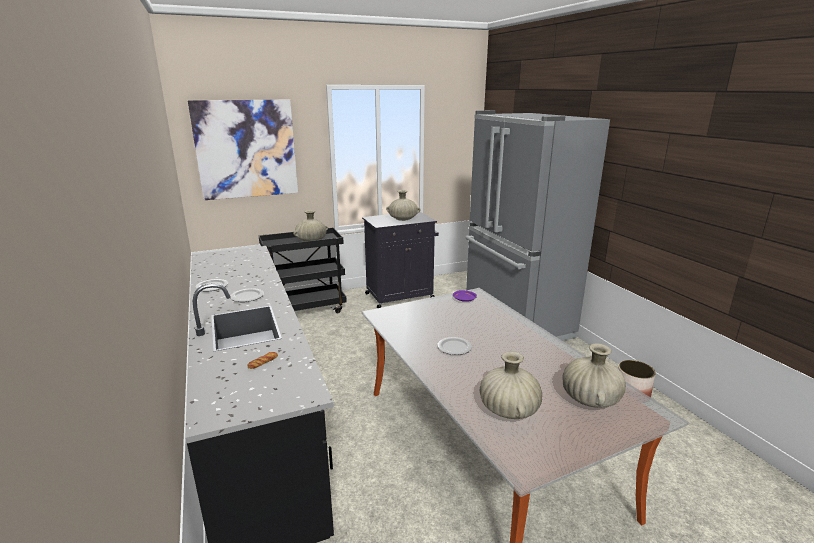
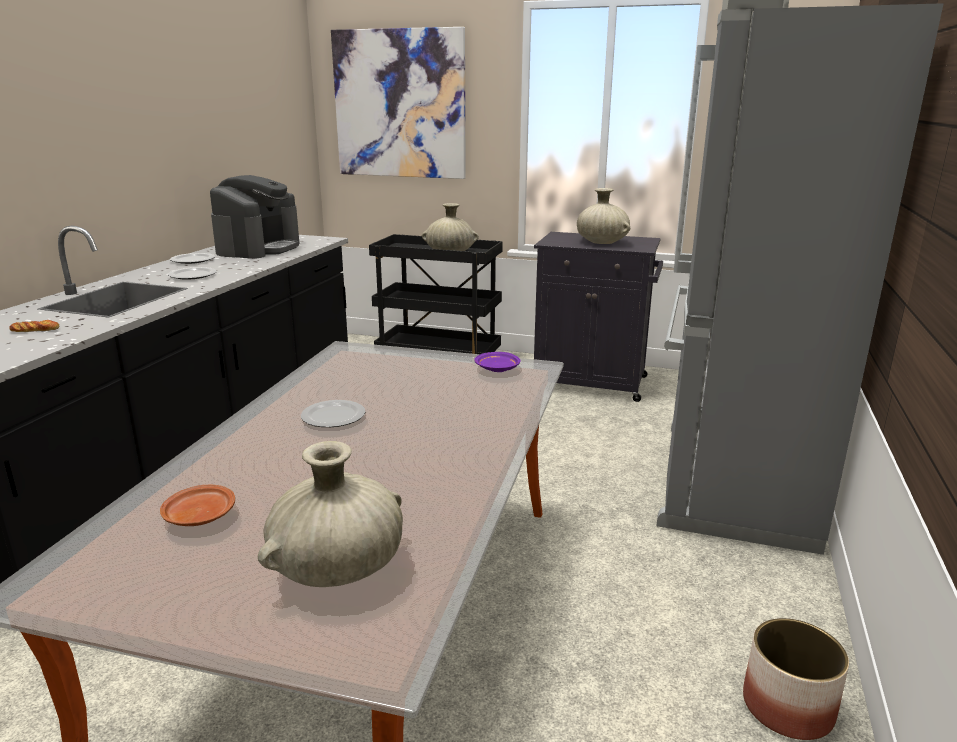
camera: 40 degrees right, 0 degrees up
(231, 266) = (259, 248): none -> coffee machine
(508, 410) = (200, 516): beige vase -> brown plate

